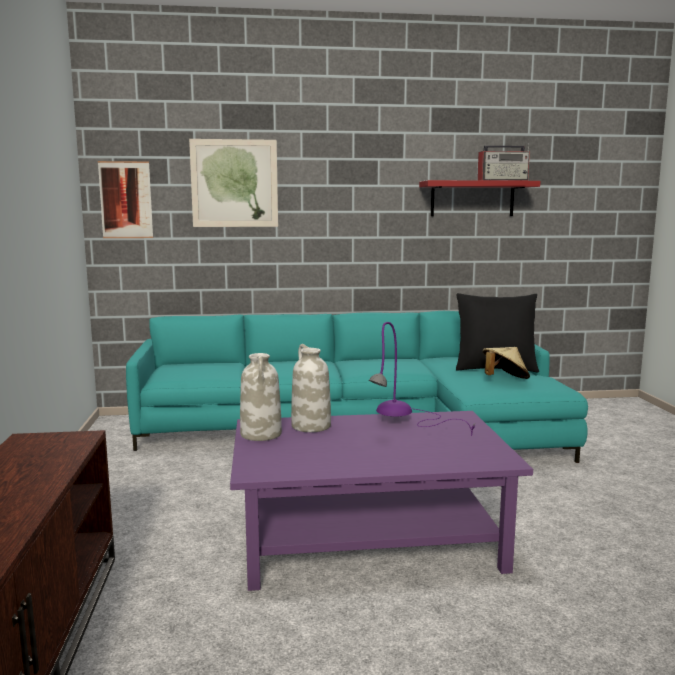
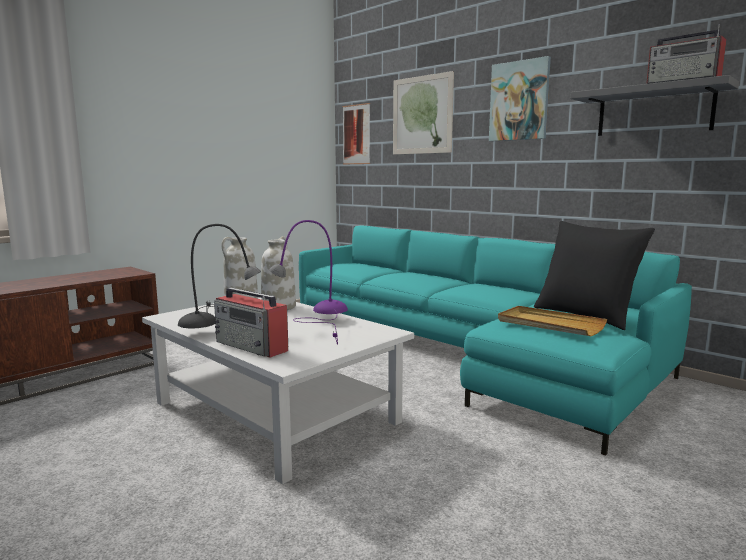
camera: 50 degrees right, 0 degrees up
(346, 462) = (213, 328): none -> grey table lamp
(355, 179) = (519, 101): none -> picture
(368, 536) = (275, 412): purple coffee table -> white coffee table
(435, 461) = (252, 346): none -> radio
(472, 199) = (654, 111): red shelf -> grey shelf
(504, 380) = (549, 324): beige hat -> beige tray

